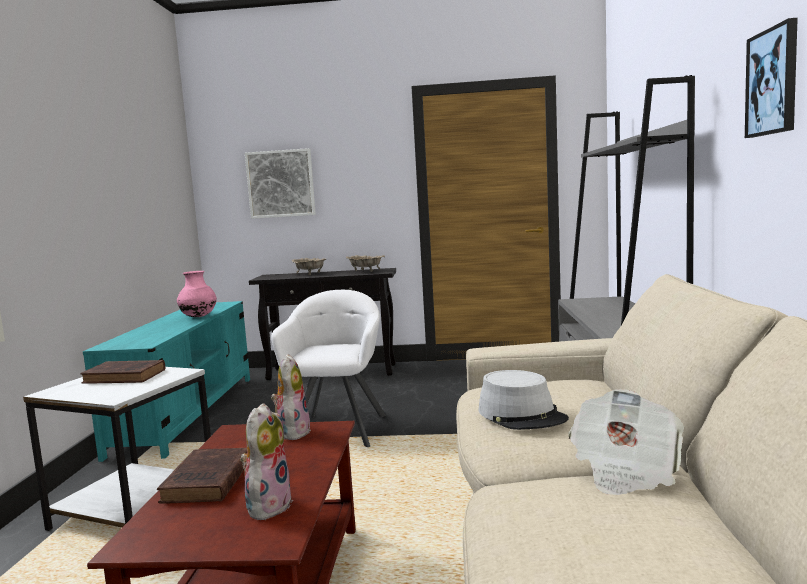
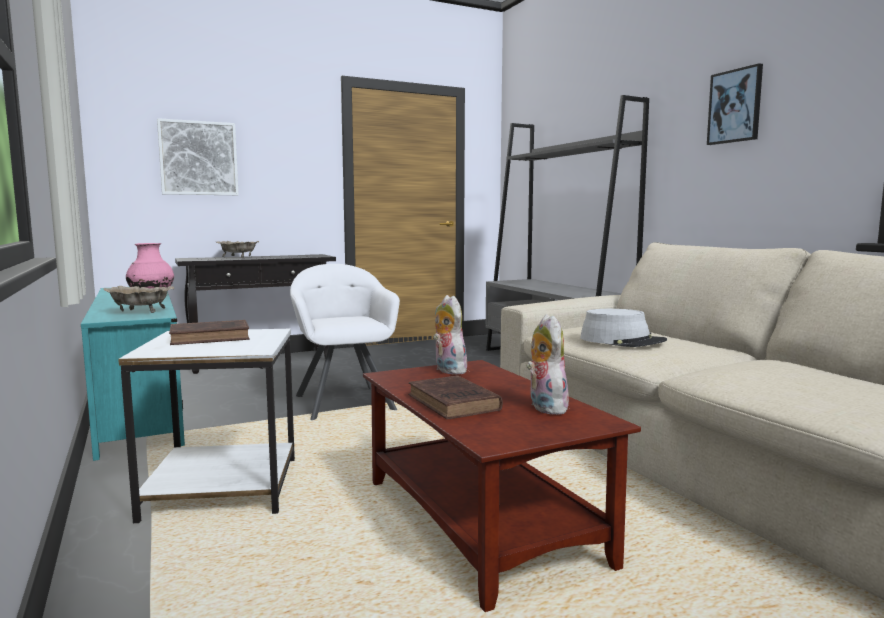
camera: 30 degrees left, 0 degrees up
(366, 271) = (300, 255): beige bowl -> beige bowl (140, 312)
(624, 470) = (750, 356): newspaper -> none

